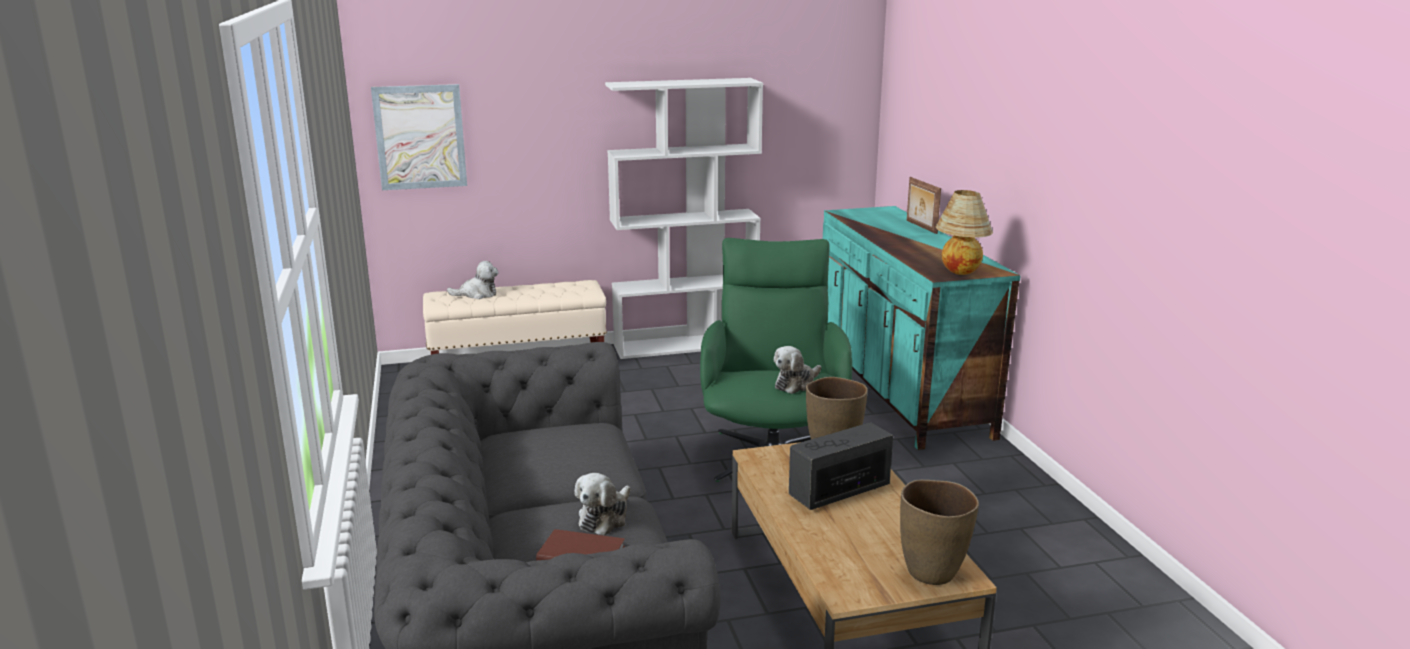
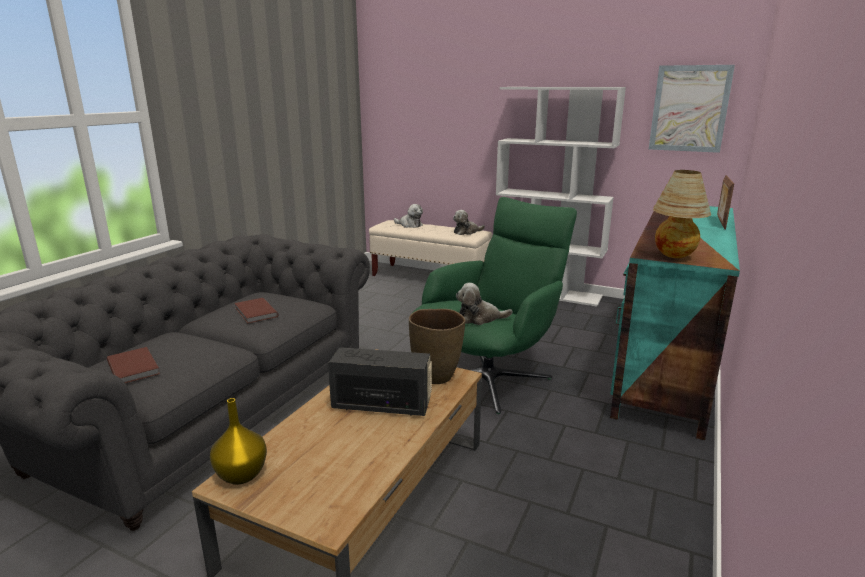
camera: 40 degrees right, 0 degrees up
(420, 137) = (394, 119): picture -> picture (689, 109)
(566, 456) = (255, 312): none -> brown book
(605, 518) = (192, 353): plush toy -> plush toy (466, 232)
(845, 586) = (241, 476): none -> yellow vase
(932, 572) = (315, 503): brown vase -> none

